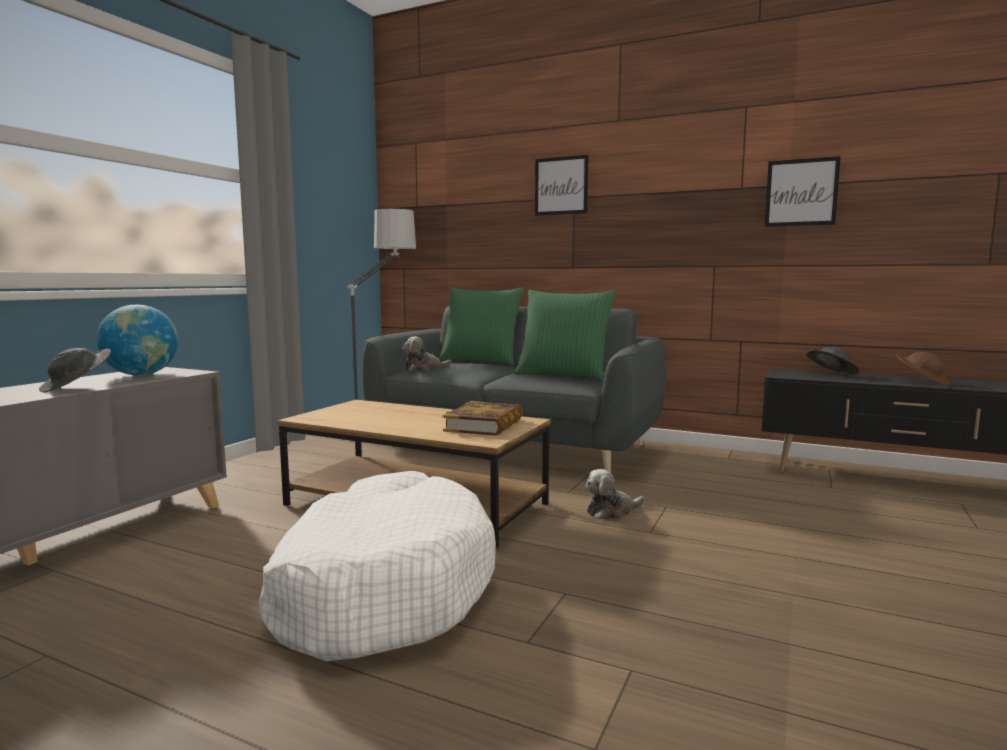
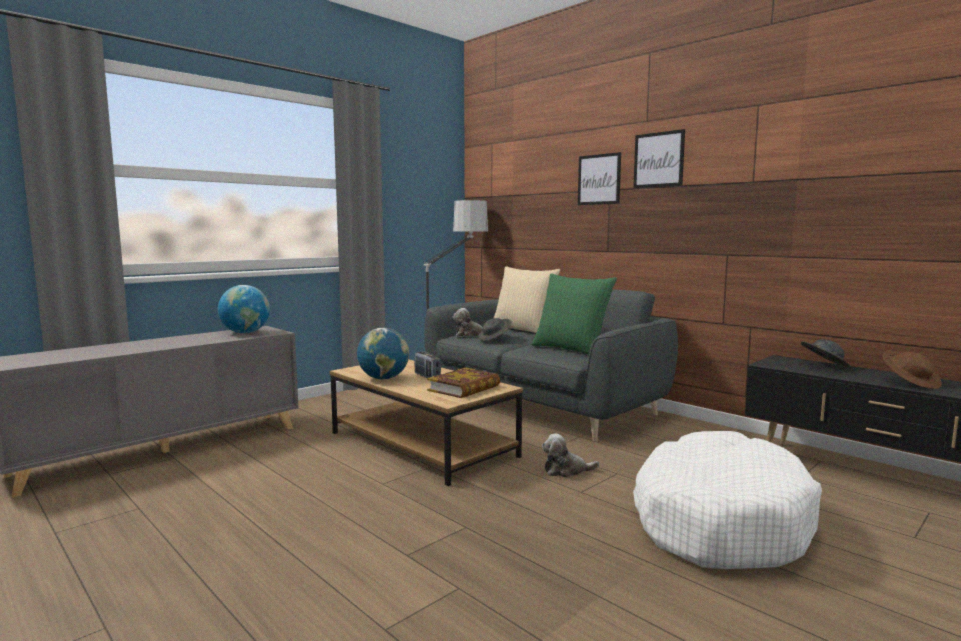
camera: 20 degrees right, 0 degrees up
(78, 387) = (198, 341): grey hat -> grey hat (494, 339)
(366, 423) = (383, 379): none -> globe
(381, 588) = (346, 501): white dog bed -> white dog bed (718, 521)
(420, 417) = (427, 377): none -> radio
(480, 362) = (523, 330): green pillow -> beige pillow
(801, 192) = (808, 186): picture -> picture (658, 160)

